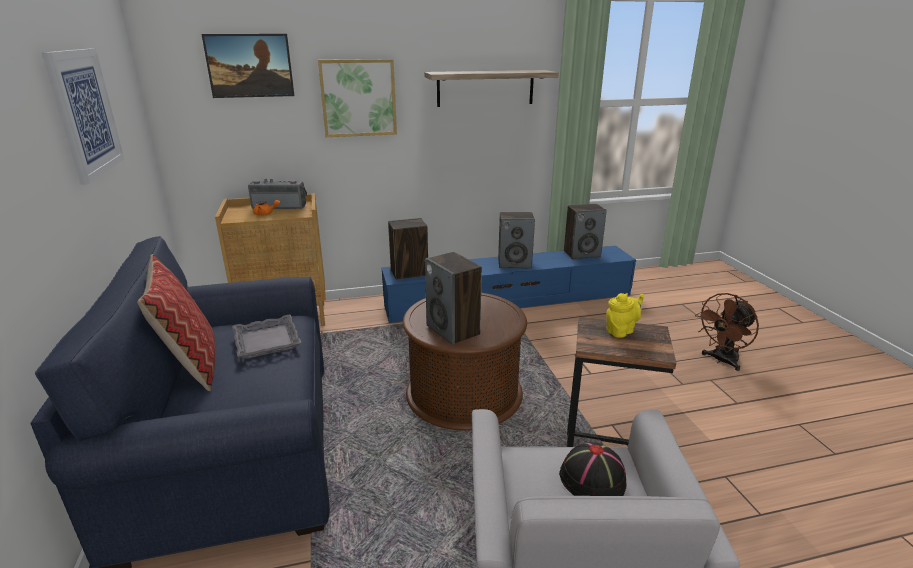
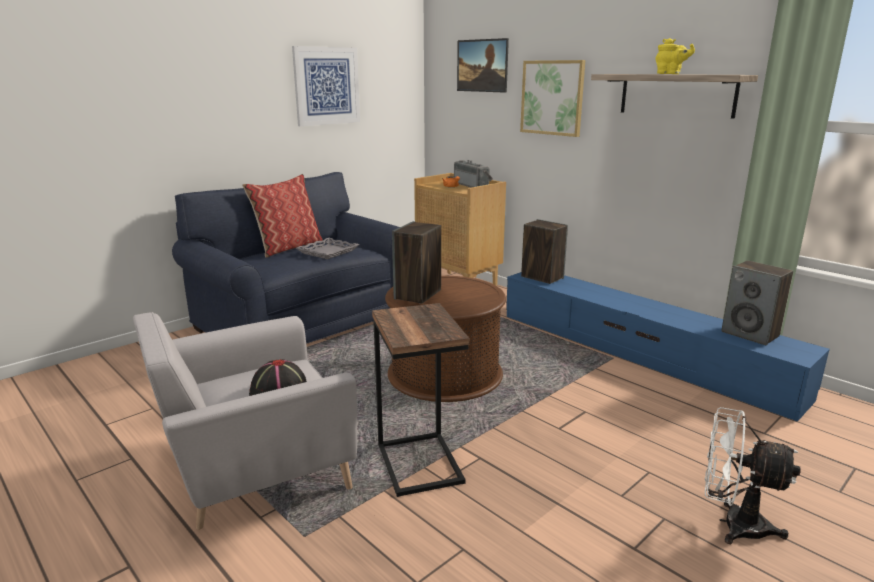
camera: 60 degrees right, 5 degrees down
(514, 263) = (647, 308): speaker -> none
(621, 330) = (431, 320): yellow teapot -> yellow teapot (670, 74)
(721, 360) = (732, 524): brown fan -> white fan

